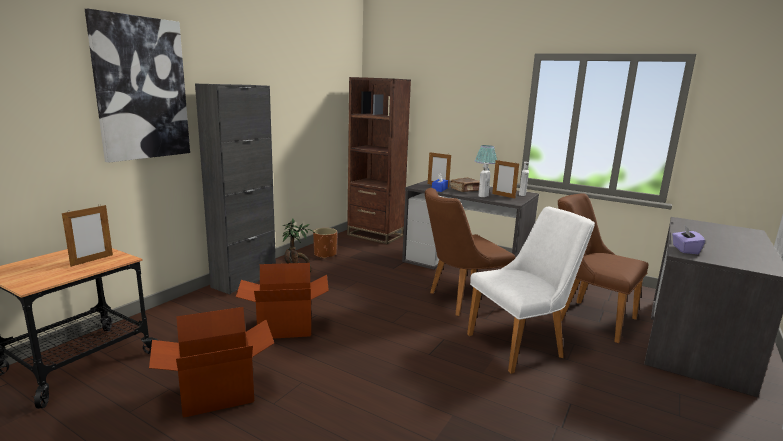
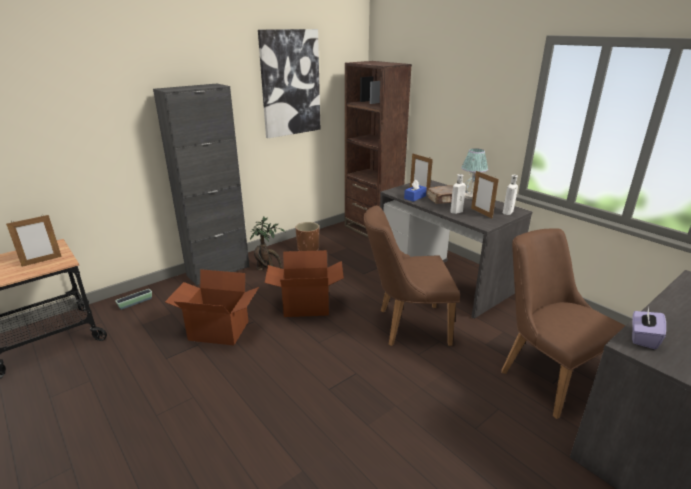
camera: 20 degrees right, 10 degrees up
(141, 89) = (97, 99): picture -> picture (290, 83)
(168, 317) = (135, 303): none -> planter
(217, 394) = (120, 394): cardboard box -> cardboard box (306, 306)
(522, 345) = (436, 397): white chair -> none

